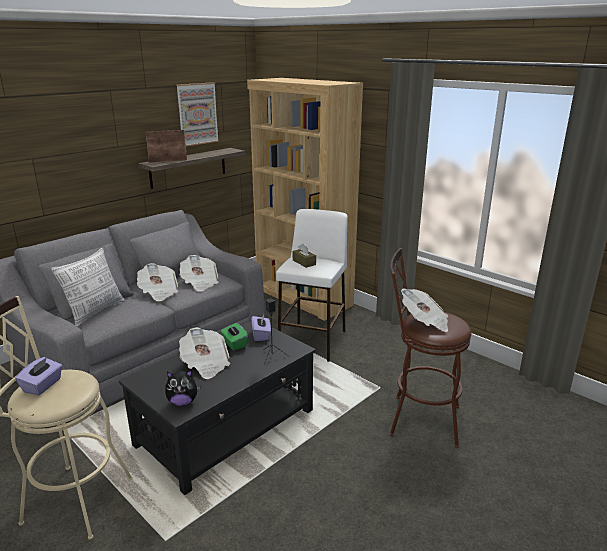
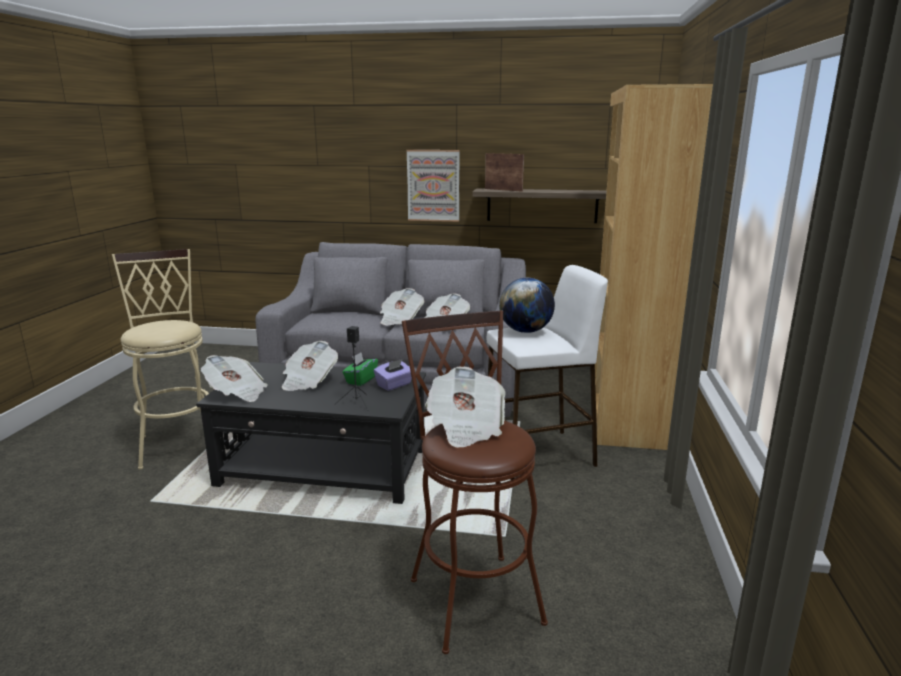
camera: 55 degrees right, 5 degrees down
(43, 385) = (161, 323): purple tissue box -> none
(95, 311) = (333, 314): pillow -> none
(183, 402) = (236, 393): plush toy -> newspaper
(197, 114) = (565, 140): picture -> picture (433, 185)
(304, 262) = (525, 331): brown tissue box -> globe

